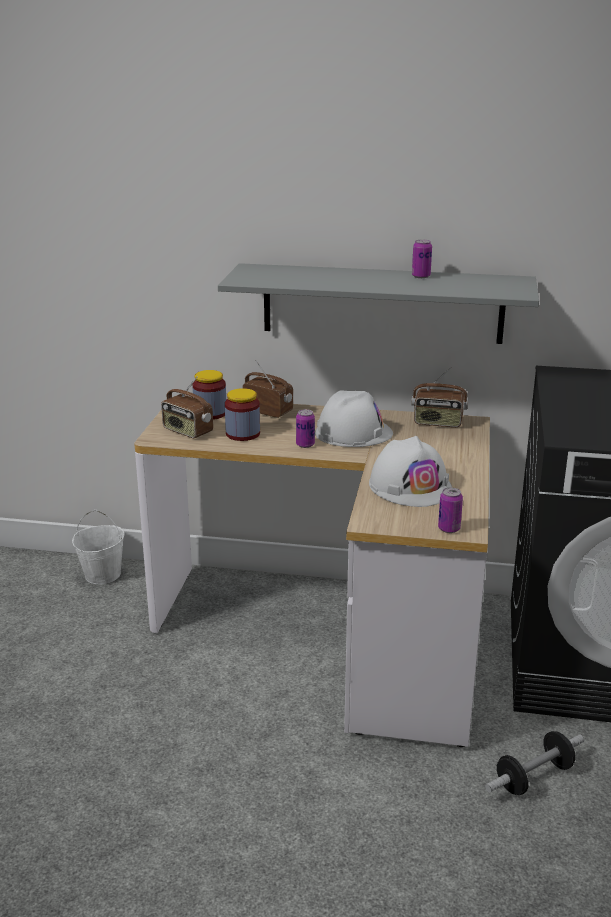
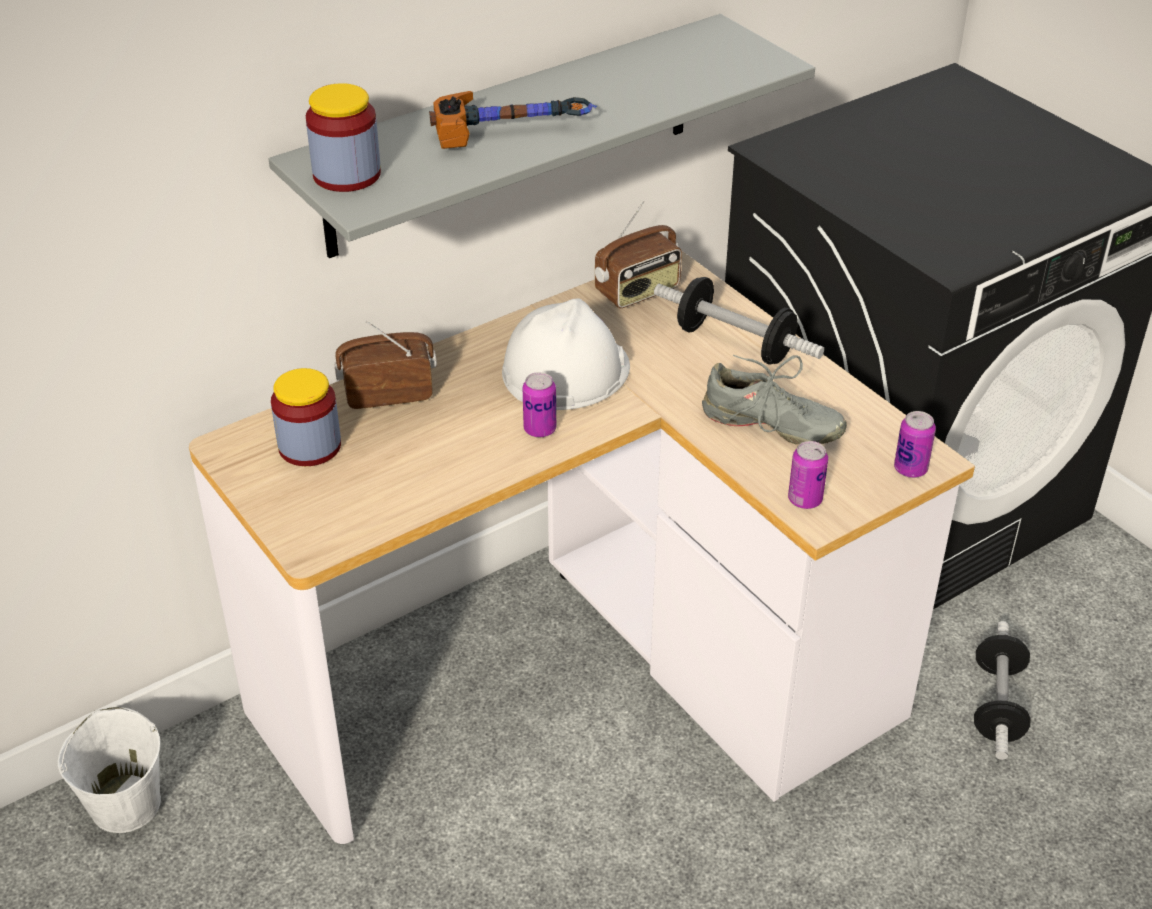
camera: 45 degrees left, 15 degrees up
(187, 431) = (335, 503): radio -> none
(243, 434) = (424, 460): jar -> jar (347, 175)
(346, 280) = (514, 130): none -> hammer
(410, 486) = (771, 425): white hard hat -> grey shoe
(421, 276) = (592, 75): can -> can (805, 500)
(450, 455) = (735, 343): none -> dumbbell

